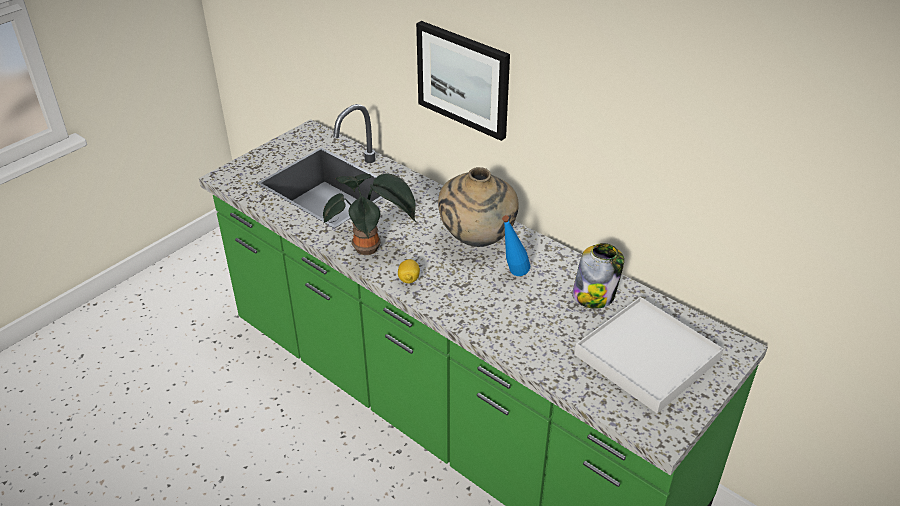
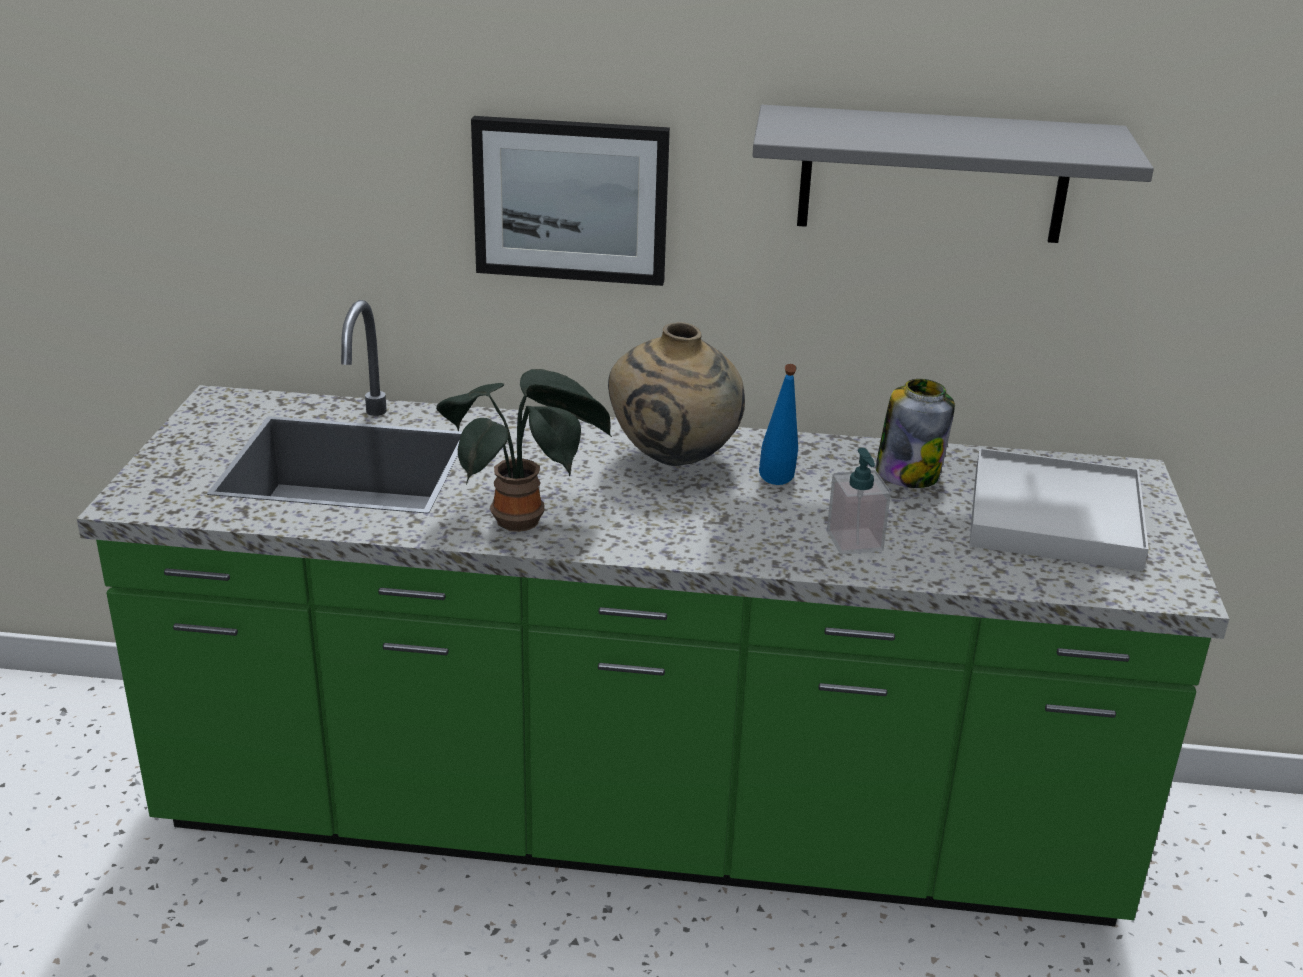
camera: 35 degrees left, 10 degrees down
(409, 279) = (633, 538): lemon -> none
(515, 326) = (854, 541): none -> soap dispenser
(646, 124) = (933, 175): none -> grey shelf

